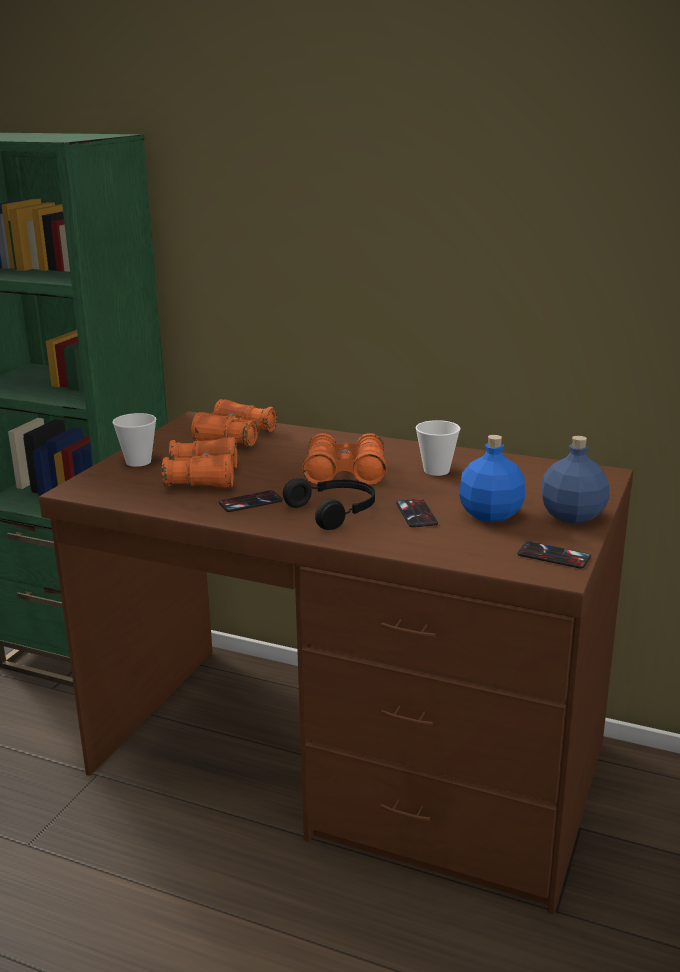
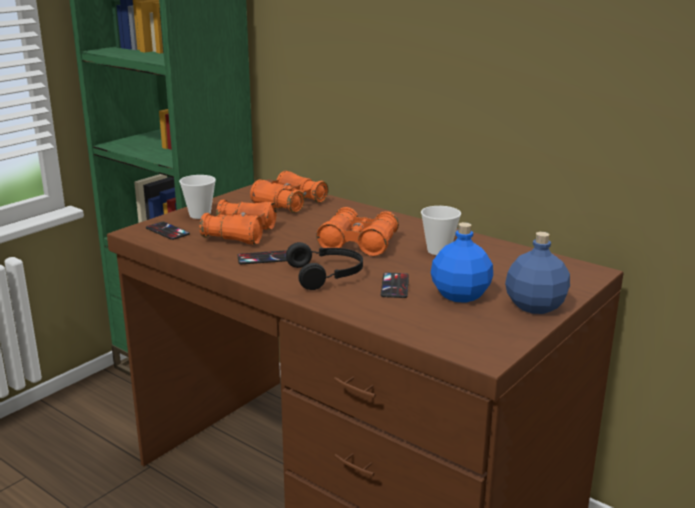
camera: 15 degrees right, 0 degrees up
(553, 556) = (492, 340): phone -> phone (167, 231)

